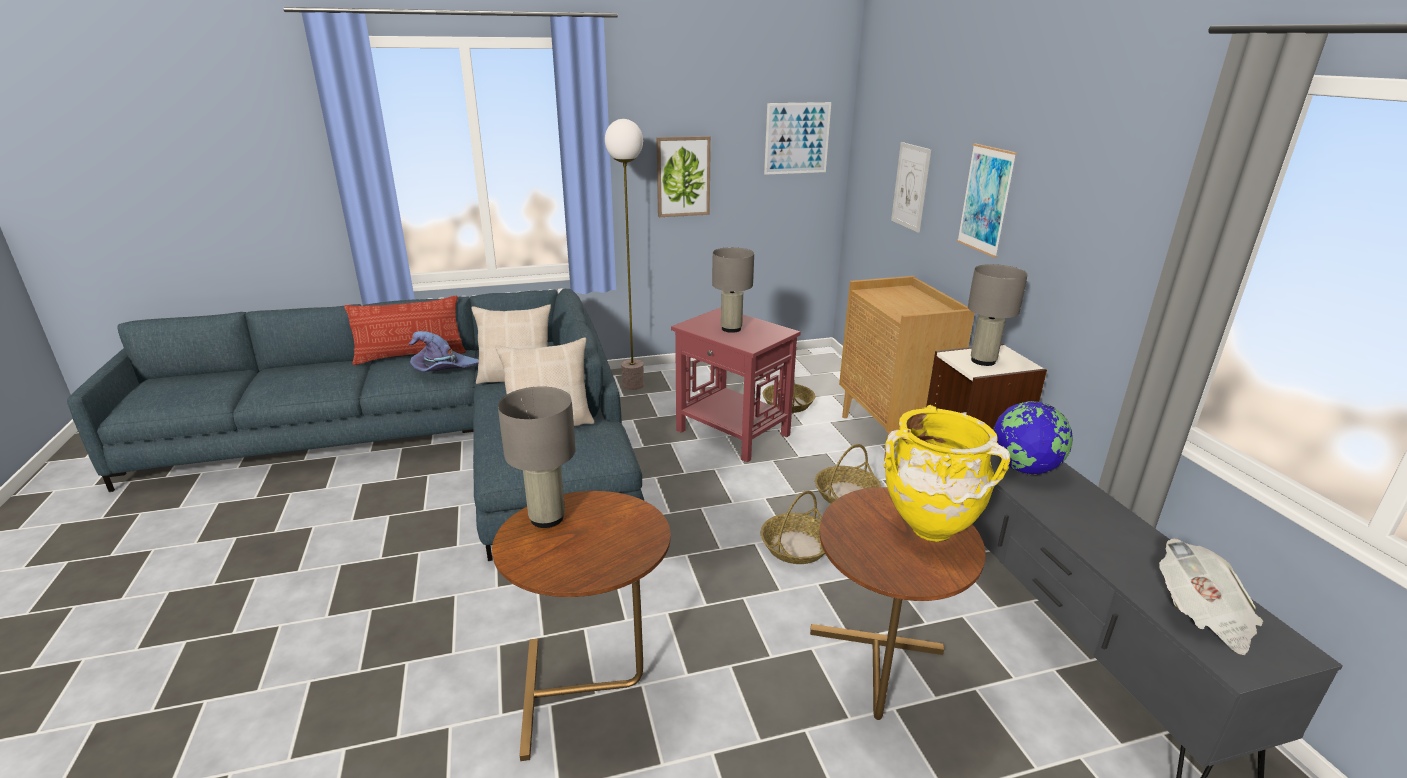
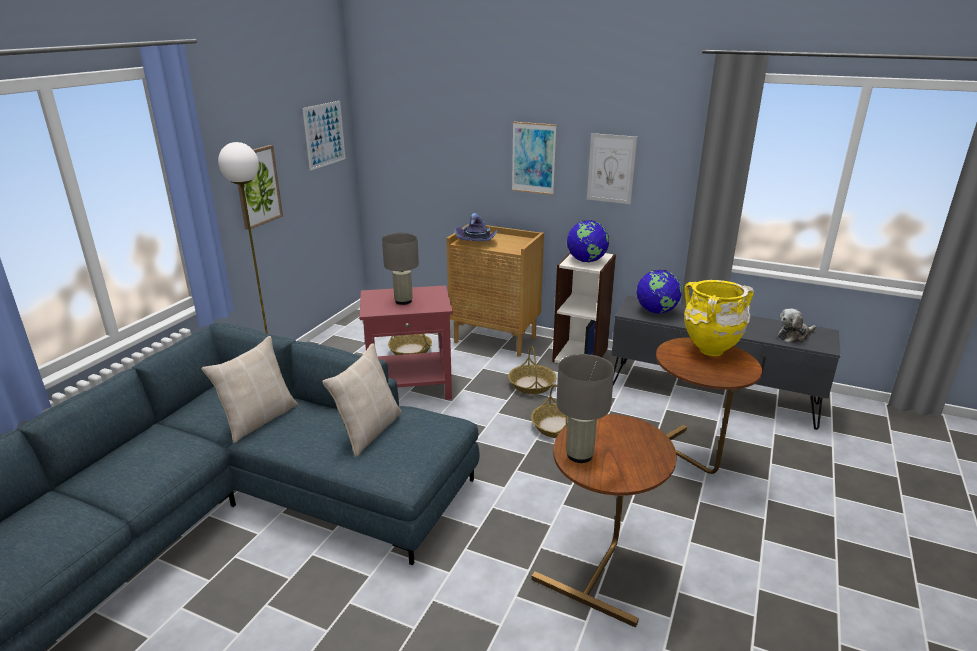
camera: 50 degrees left, 0 degrees up
(411, 356) = (104, 459): pillow -> none
(443, 369) = (177, 448): purple hat -> purple hat (477, 241)
(910, 186) = (447, 158): picture -> picture (611, 168)
(984, 361) = (586, 261): grey table lamp -> globe
(1202, 616) = (794, 336): newspaper -> plush toy

